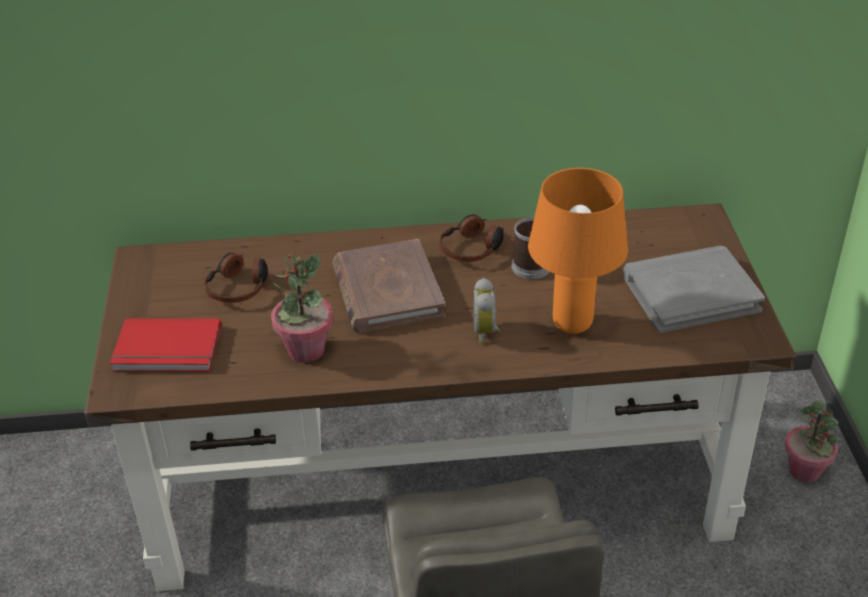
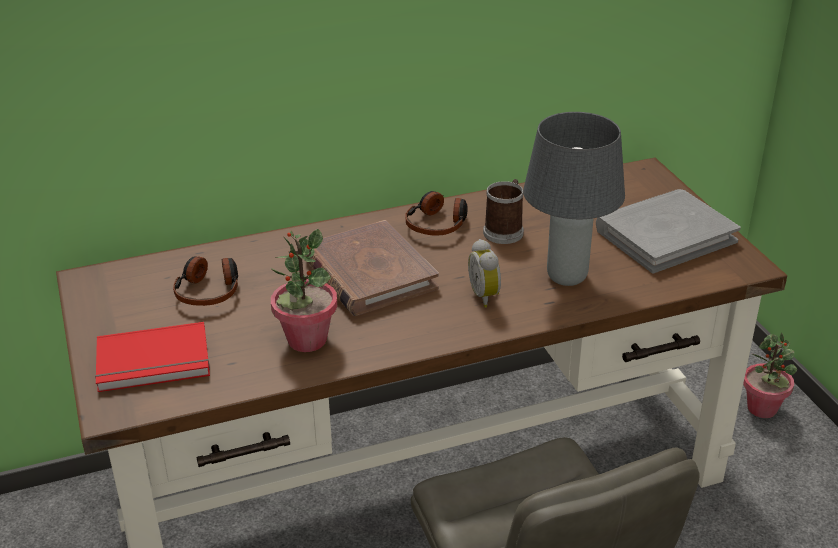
camera: 15 degrees left, 5 degrees down
(573, 324) = (568, 277): orange table lamp -> grey table lamp

